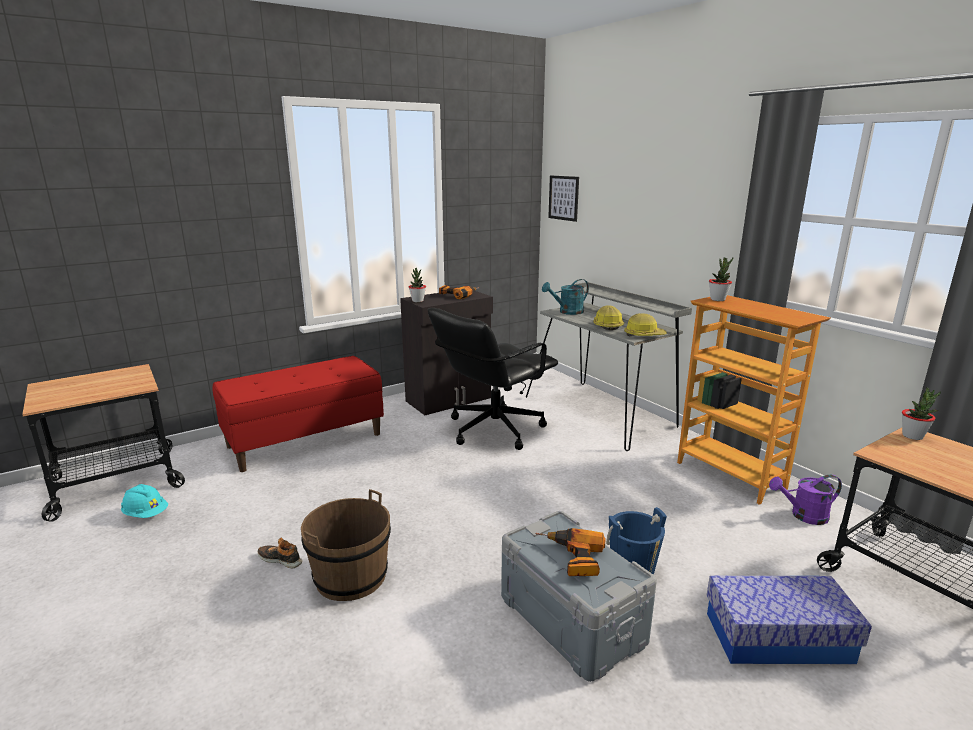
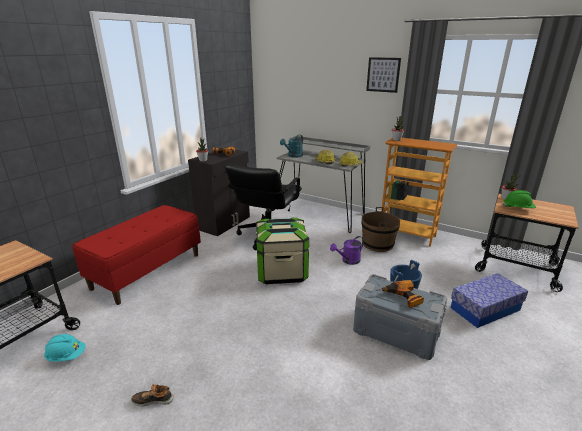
camera: 25 degrees left, 5 degrees up
(281, 559) = (203, 354): shoe -> shoe (153, 399)
(350, 576) = (259, 349): brown bucket -> brown bucket (377, 244)
(471, 482) = (282, 271): none -> storage box
(563, 198) = (272, 83): picture -> picture (383, 74)
(803, 516) = (451, 247): purple watering can -> purple watering can (348, 261)
(916, 458) = (517, 209): none -> green hard hat

